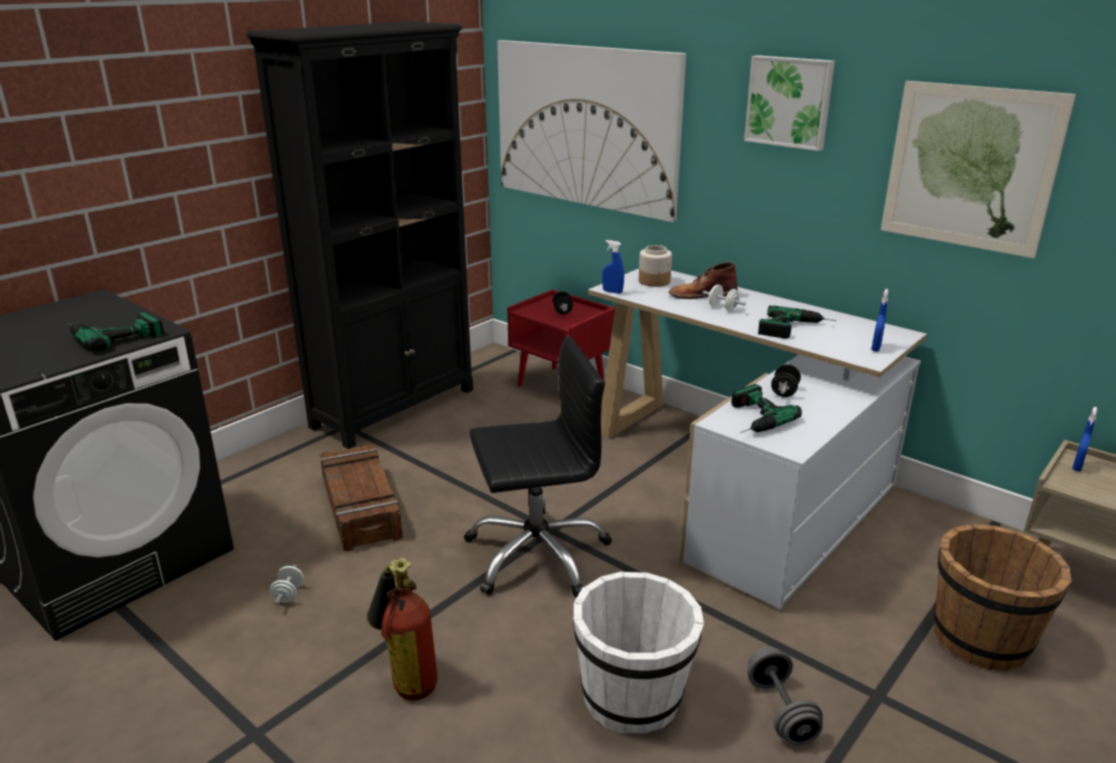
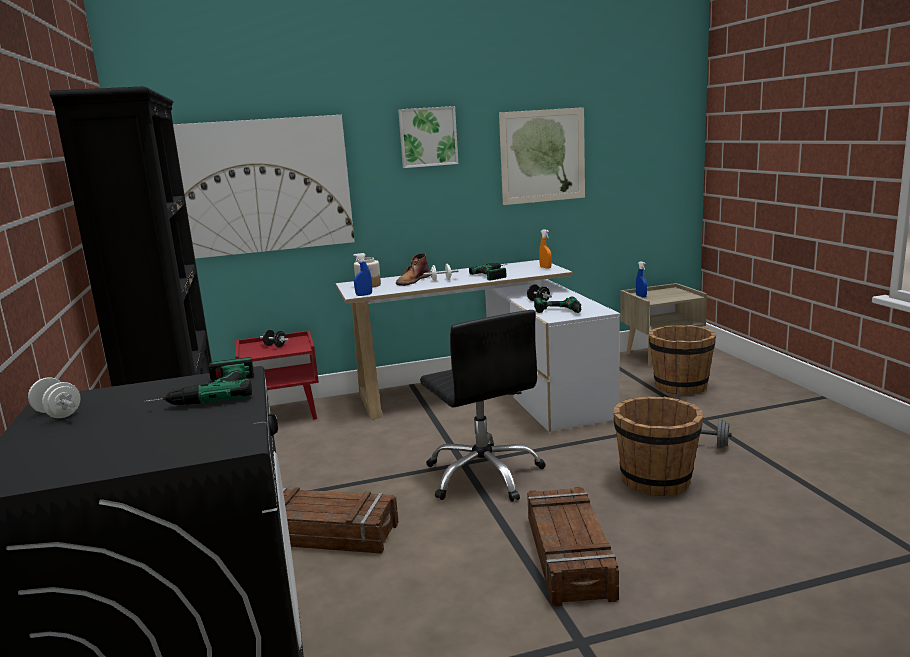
camera: 55 degrees left, 10 degrees down
(288, 594) = (410, 594): white dumbbell -> white dumbbell (58, 414)
(406, 676) = (570, 556): fire extinguisher -> crate
(536, 554) = (484, 475): black office chair -> black office chair turned 135 degrees clockwise
(633, 697) = (656, 480): white bucket -> brown bucket
(876, 348) = (545, 267): blue spray bottle -> orange spray bottle

